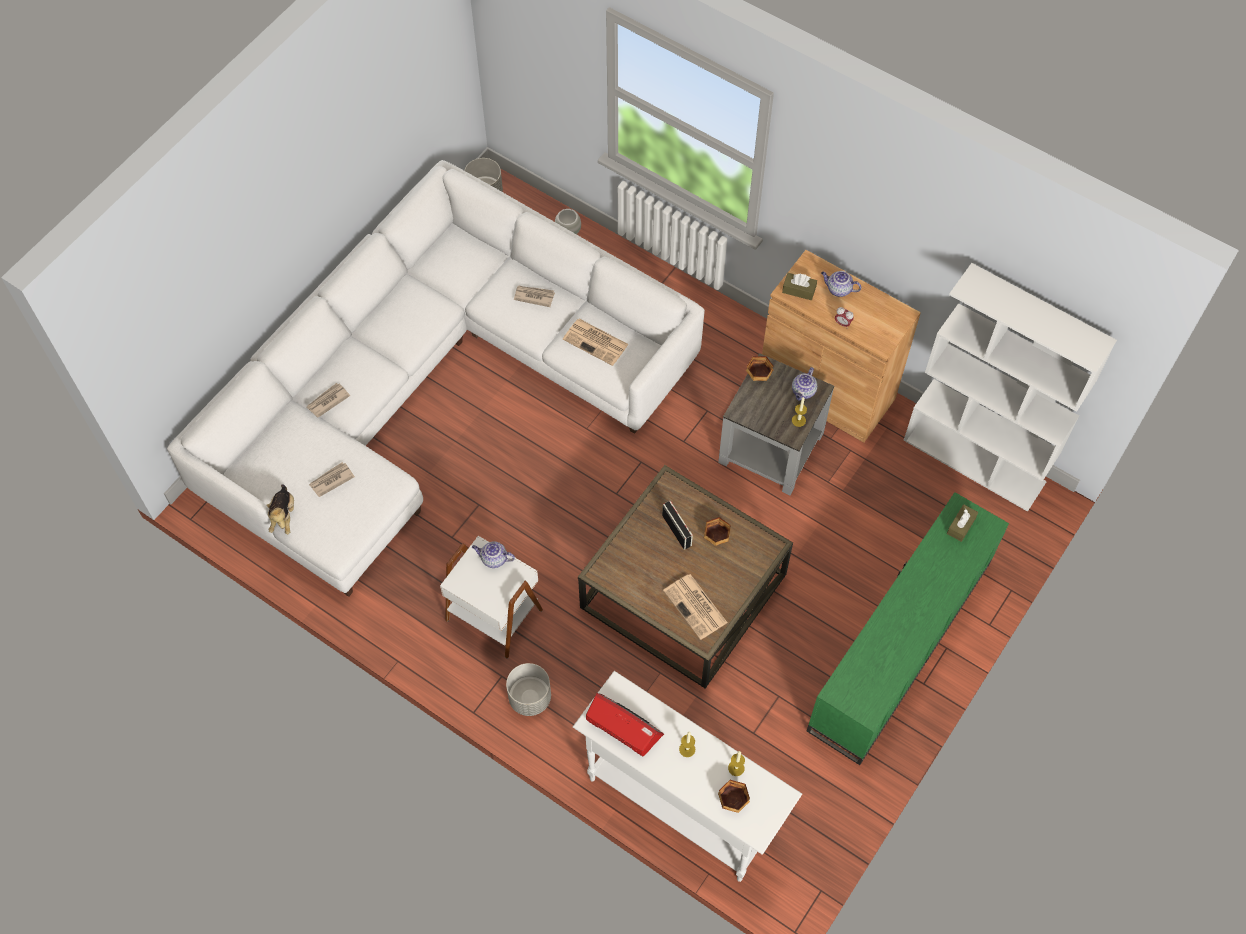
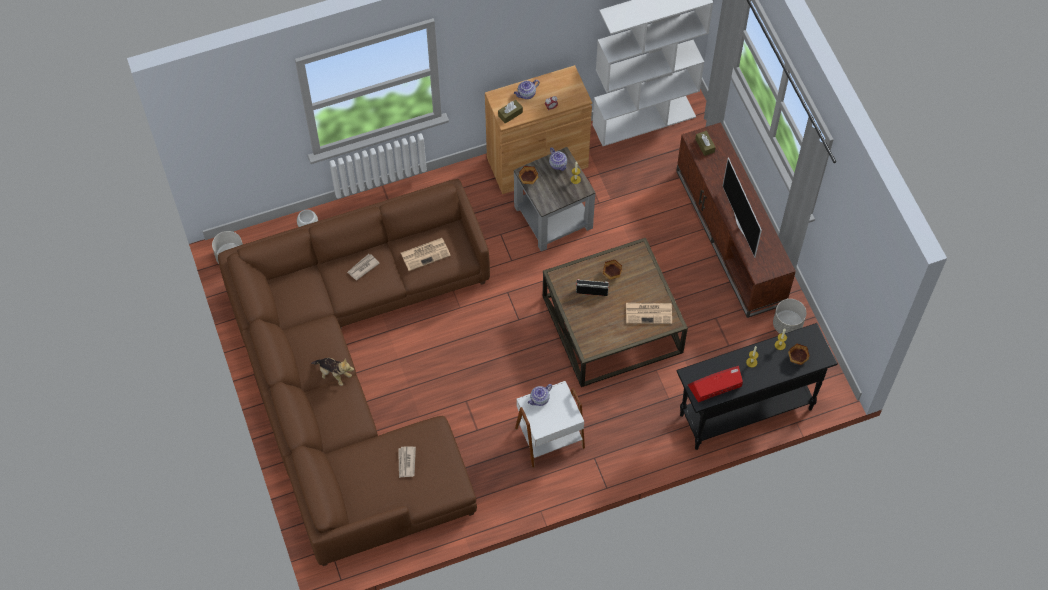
camera: 55 degrees left, 0 degrees up
(283, 516) = (410, 505): plush toy -> plush toy (334, 374)
(327, 401) = (344, 432): newspaper -> none
(432, 385) = (355, 376): white sofa -> brown sofa
(529, 698) = (620, 451): grey planter -> grey planter (787, 325)
(680, 805) = (745, 411): white console table -> black console table
(887, 631) = (741, 224): none -> television
(900, 647) = (731, 237): green tv stand -> brown tv stand

